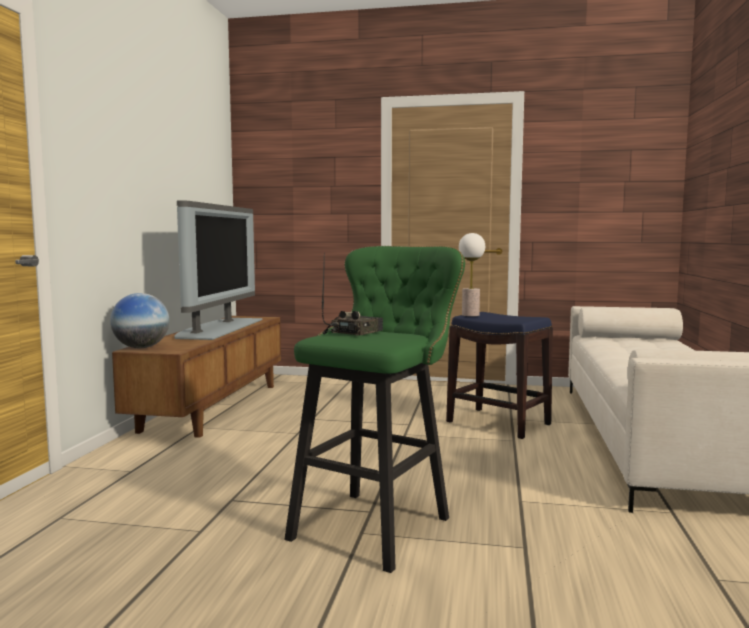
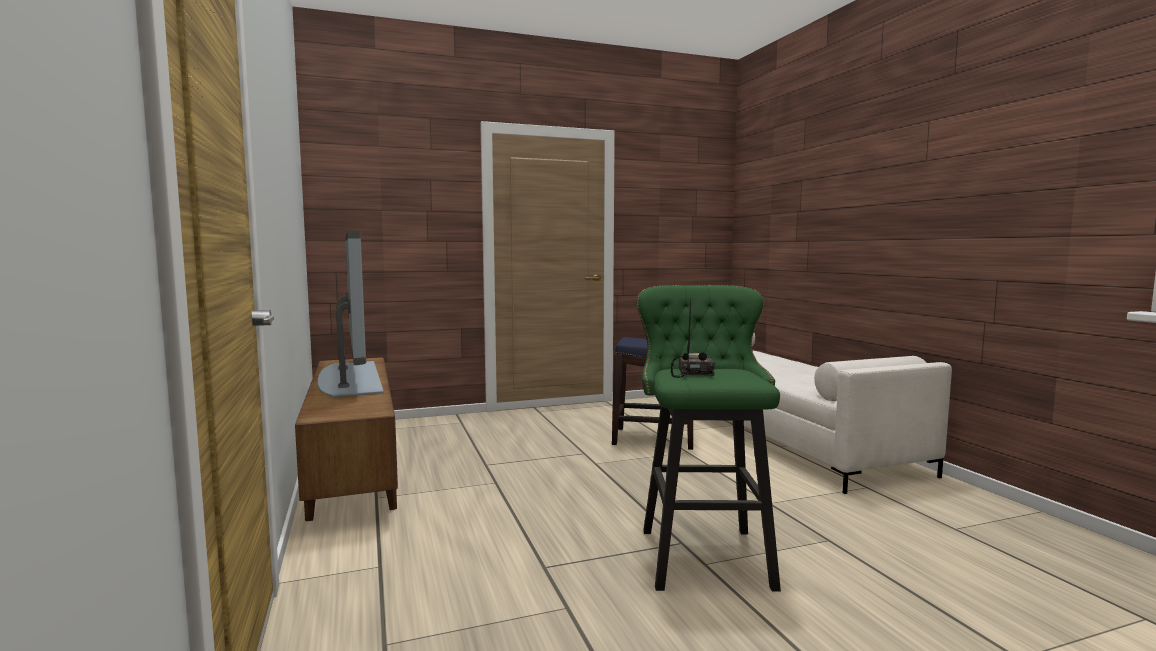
camera: 30 degrees left, 0 degrees up
(141, 347) = (322, 413): globe -> none
(470, 315) = (629, 342): table lamp -> none

